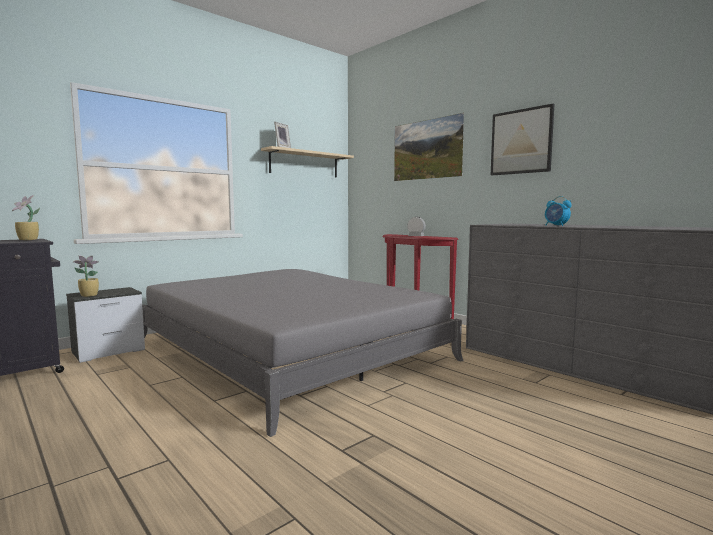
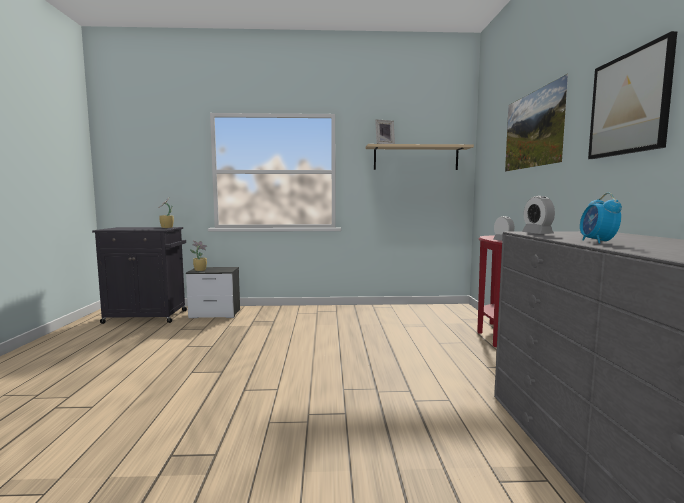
camera: 40 degrees right, 0 degrees up
(289, 350) = (316, 344): grey bed -> none
(499, 224) = (537, 233): none -> alarm clock

